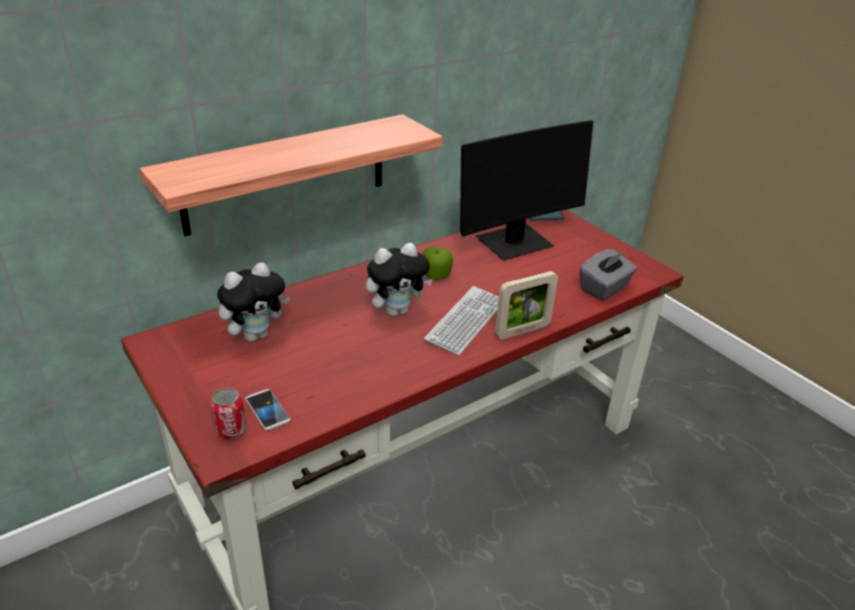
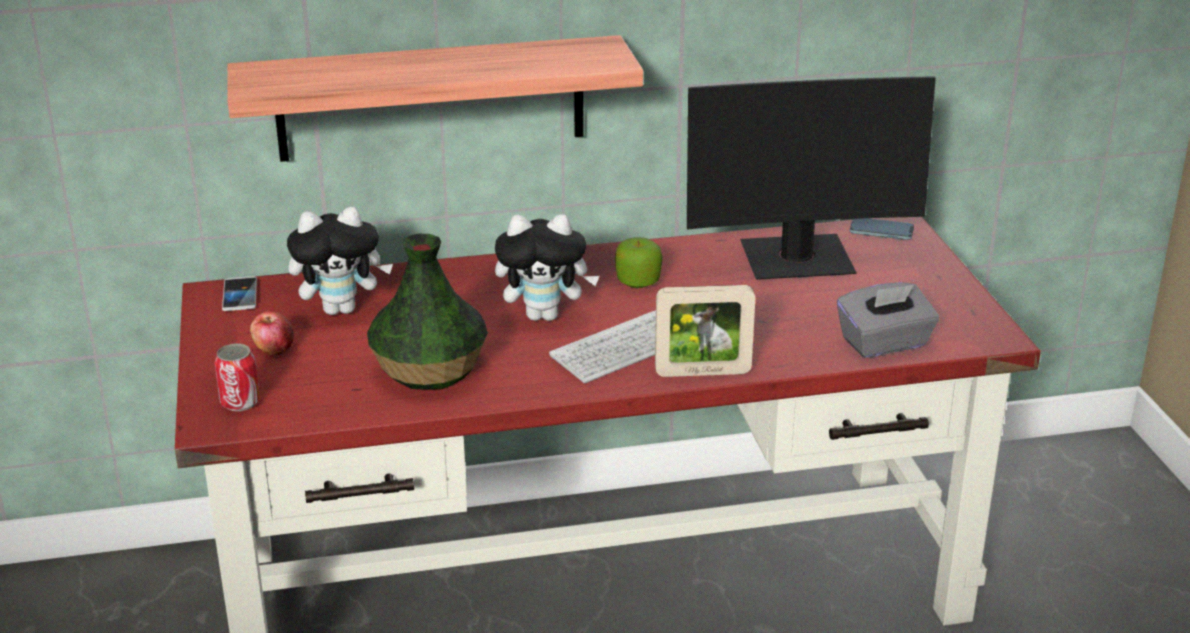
camera: 25 degrees right, 5 degrees down
(226, 377) = (273, 348): none -> apple
(267, 410) = (296, 392): phone -> phone (239, 295)
(351, 369) = (430, 370): none -> vase

